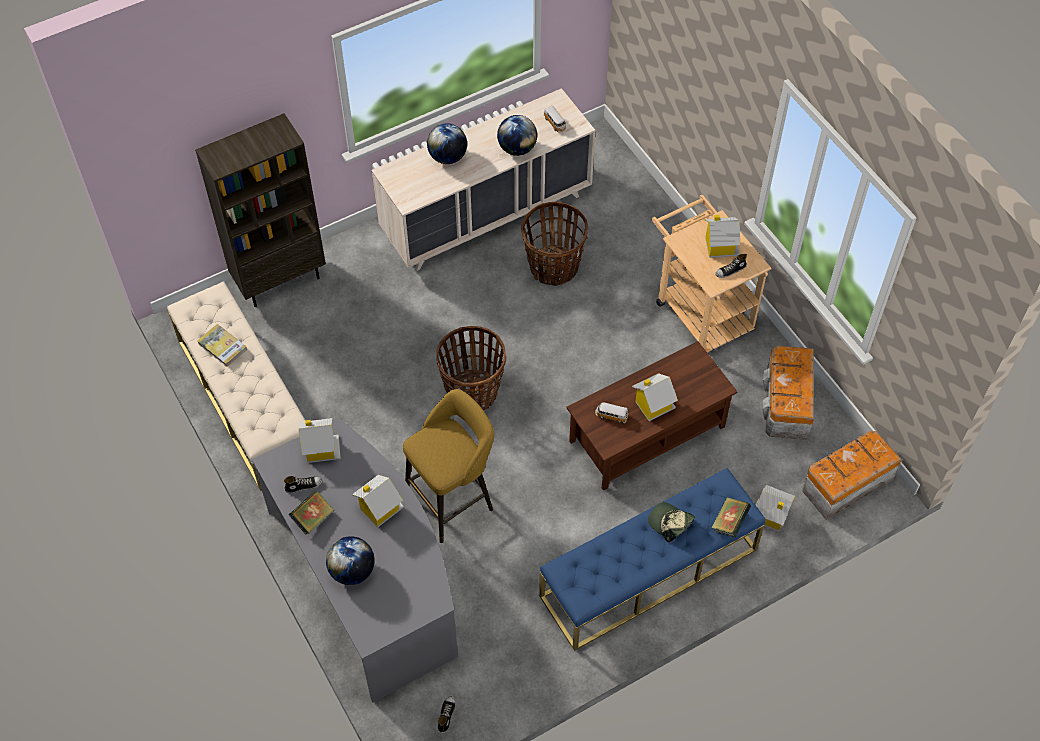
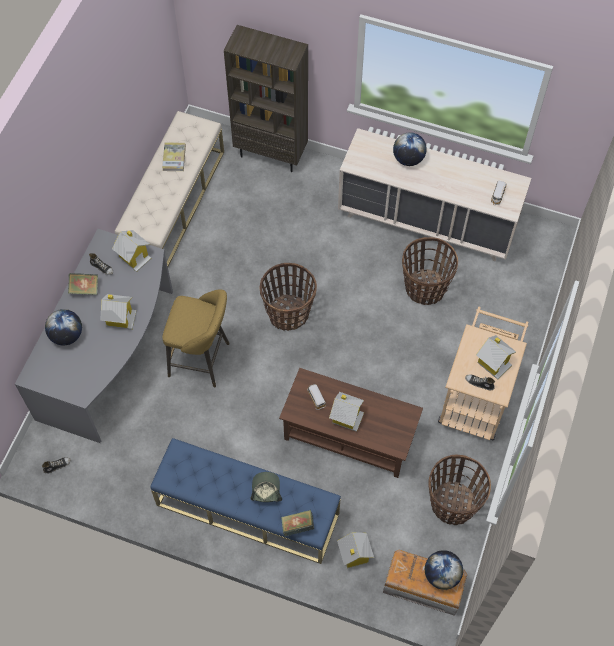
camera: 50 degrees right, 5 degrees up
(517, 148) = (454, 190): globe -> globe (441, 575)
(786, 404) = (452, 504): storage box -> basket

